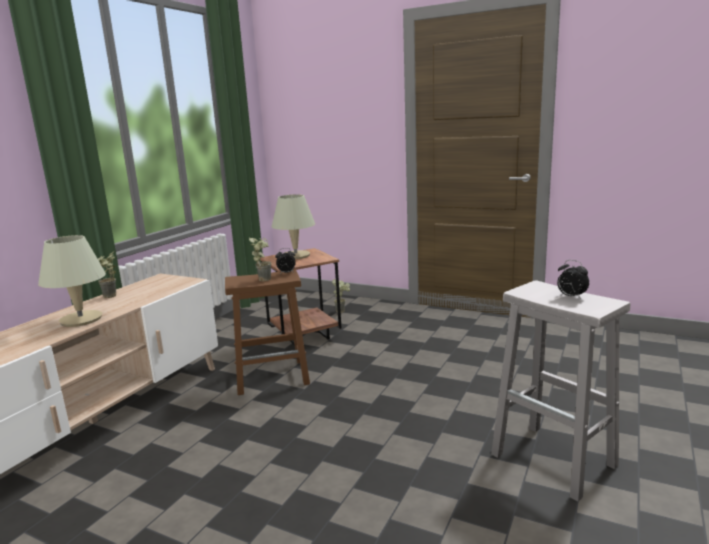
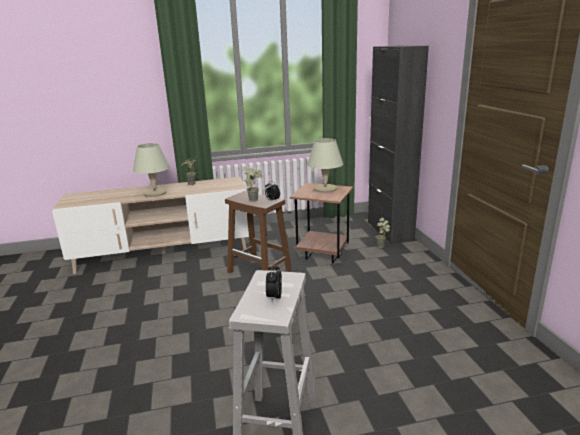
camera: 50 degrees right, 5 degrees up
(323, 298) = (390, 231): none -> black cabinet

